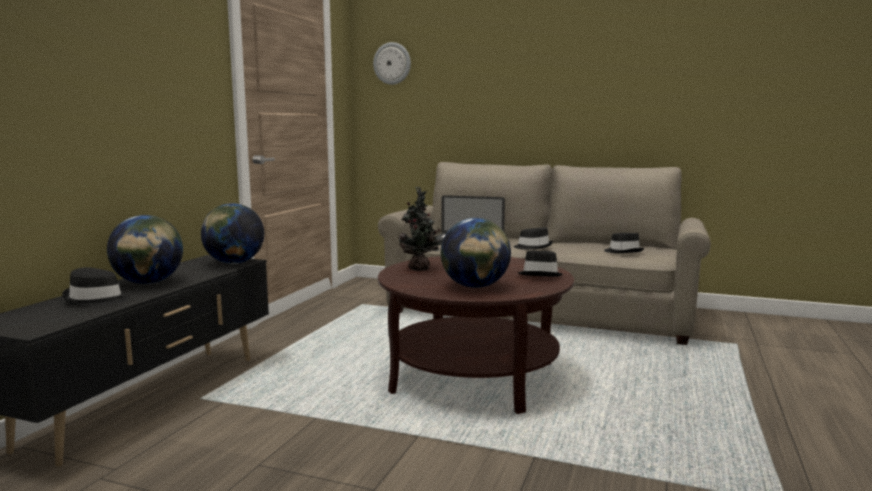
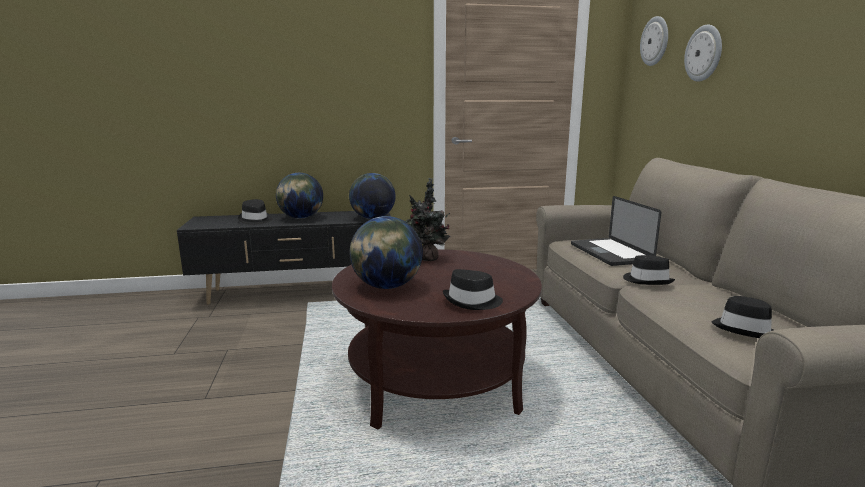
camera: 60 degrees right, 5 degrees up
(455, 78) = (704, 53): none -> wall clock

